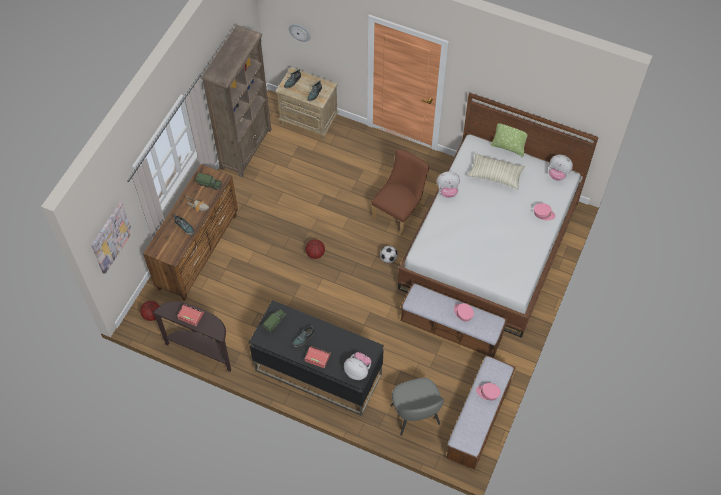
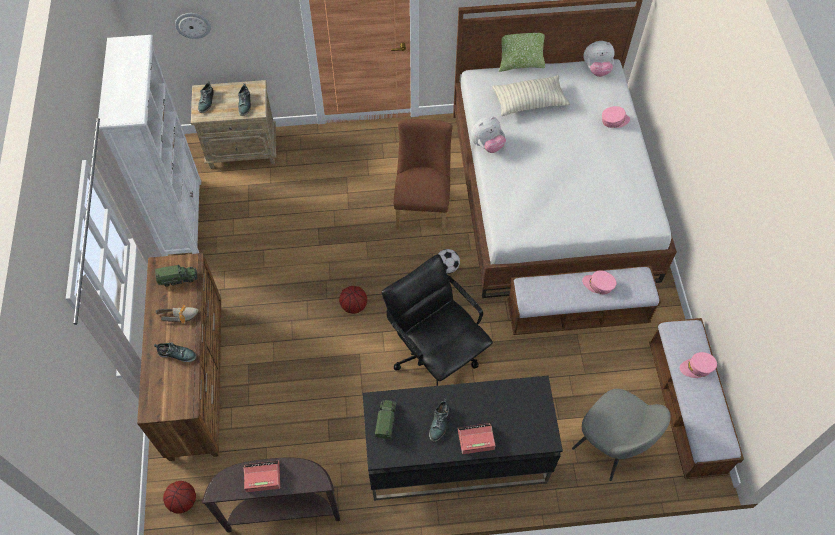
camera: 30 degrees left, 0 degrees up
(111, 237) = (84, 426): picture -> none
(246, 148) = (182, 218): brown bookcase -> white bookcase
(345, 307) = (435, 354): none -> black office chair
(358, 371) = (540, 428): plush toy -> none

